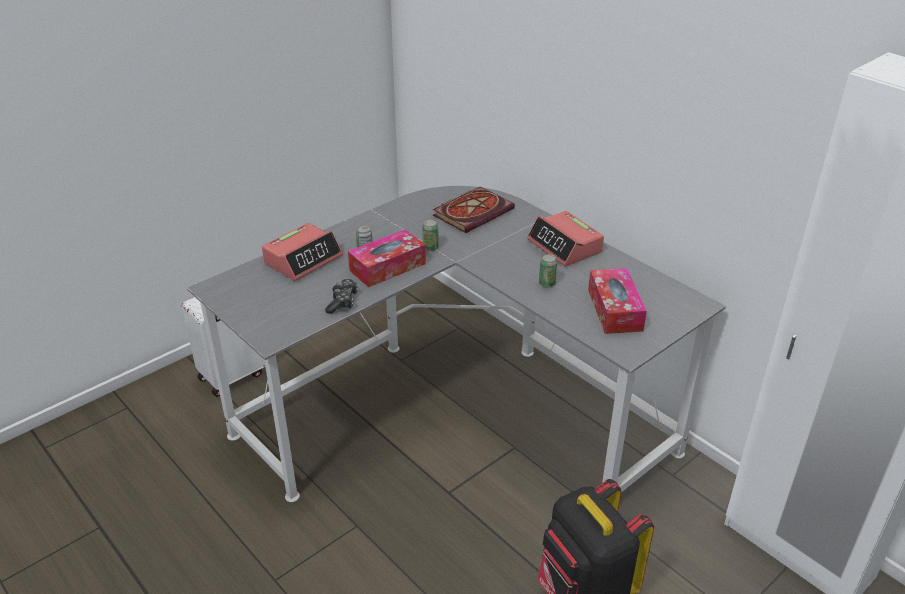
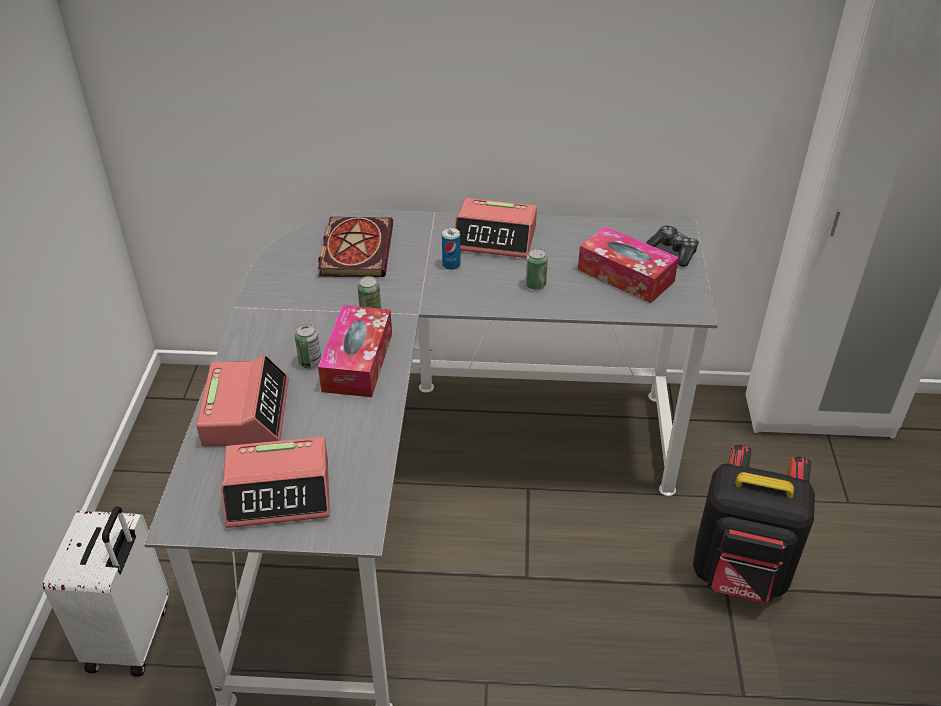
camera: 45 degrees left, 5 degrees up
(265, 302) = (279, 492): none -> alarm clock
(342, 302) = (369, 431): game controller -> game controller (673, 251)
(514, 247) = (451, 265): none -> can

